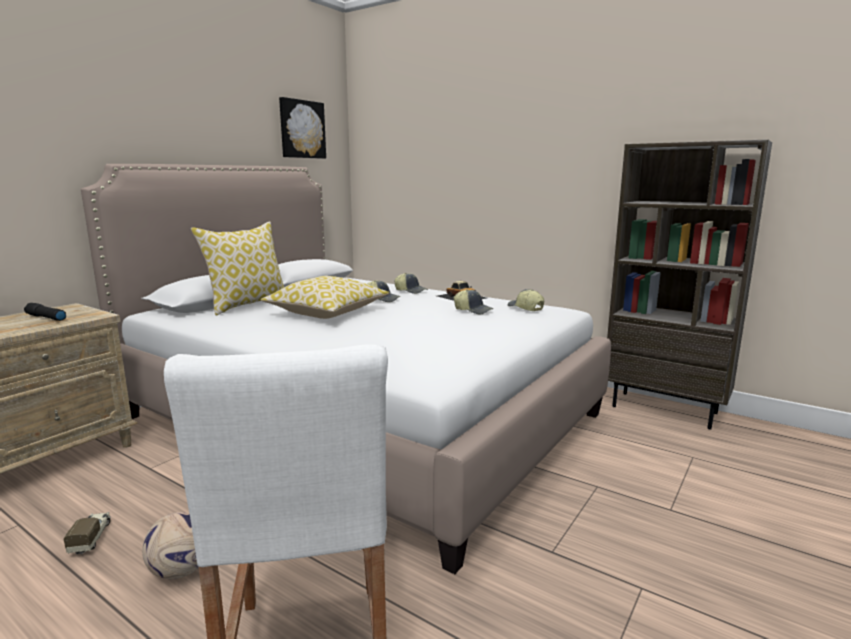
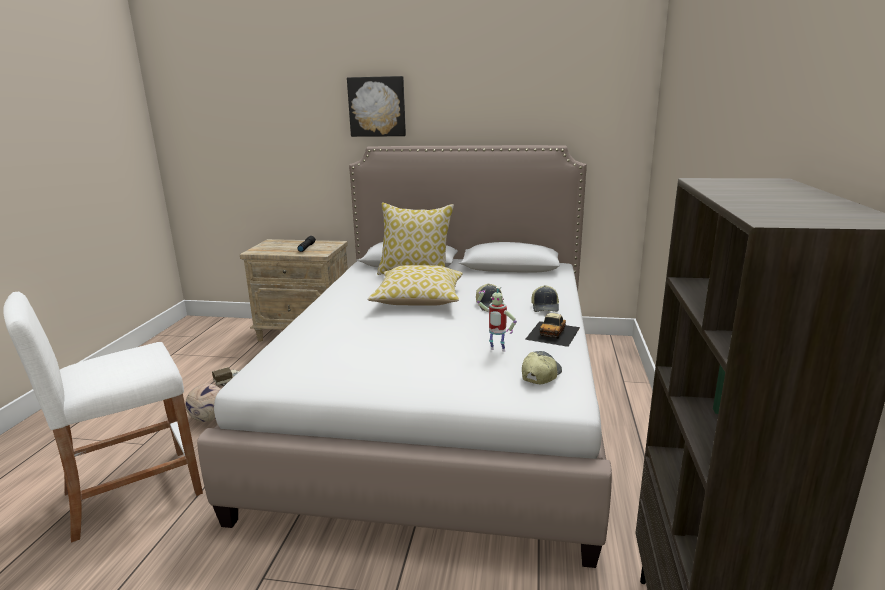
camera: 65 degrees right, 5 degrees up
(301, 129) = (576, 103): picture -> picture (377, 106)
(473, 310) = (496, 351): cap -> toy robot

